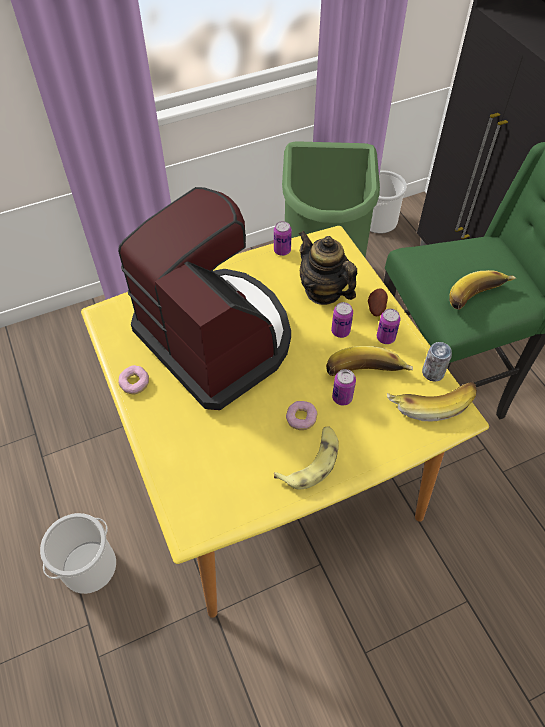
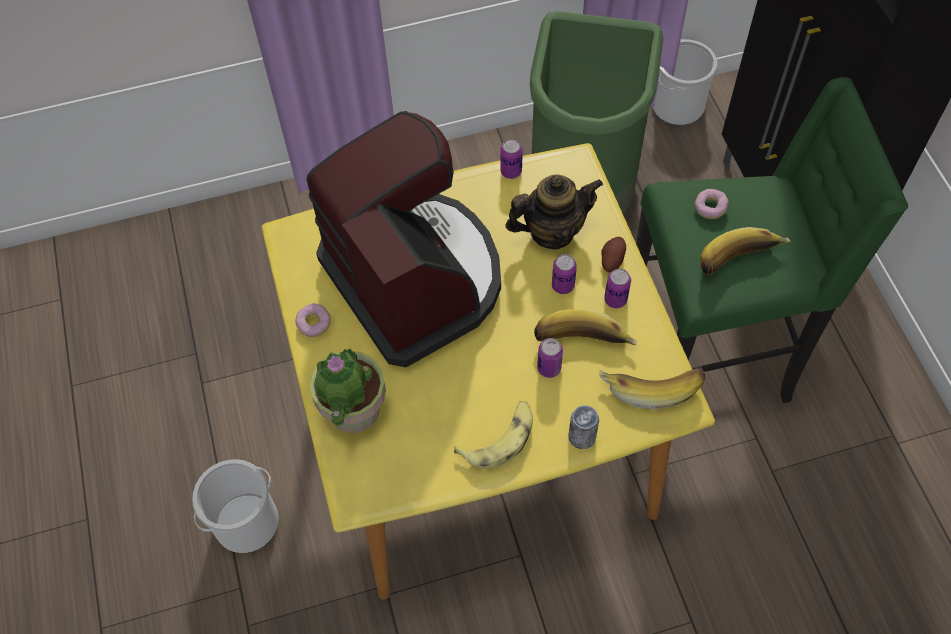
camera: 10 degrees right, 5 degrees up
(178, 452) = (353, 411): none -> potted plant
(301, 419) = (497, 388): donut -> donut (710, 208)
(323, 291) = (552, 231): teapot -> teapot turned 105 degrees clockwise
(432, 373) = (662, 350): can -> can (582, 437)

